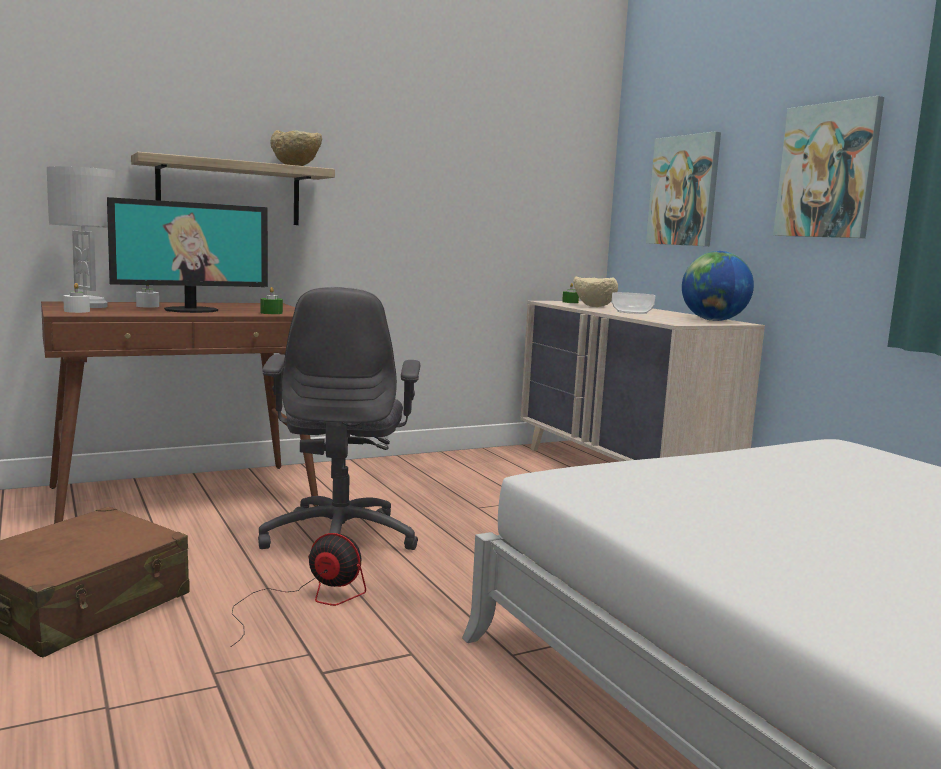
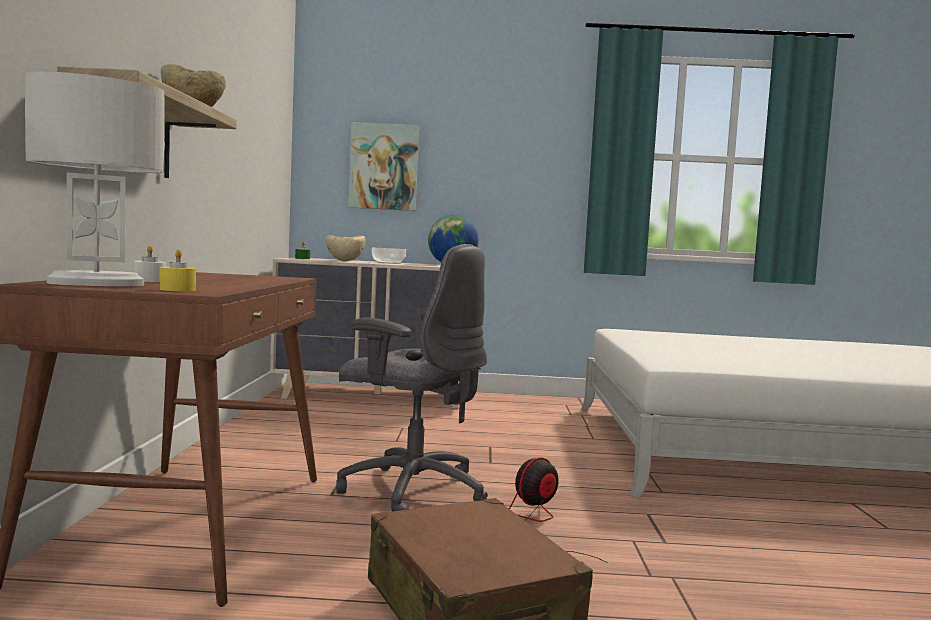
camera: 60 degrees left, 5 degrees down
(77, 311) = (177, 289): white candle -> yellow candle
(191, 310) = (216, 281): monitor -> none
(271, 313) = (277, 278): green candle -> none
(828, 171) = (517, 163): picture -> none

